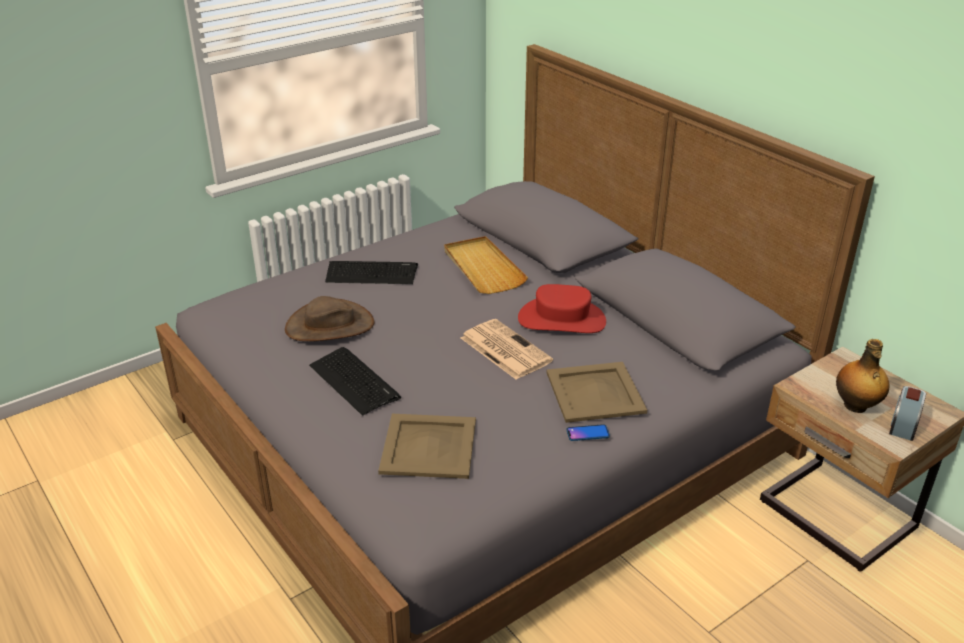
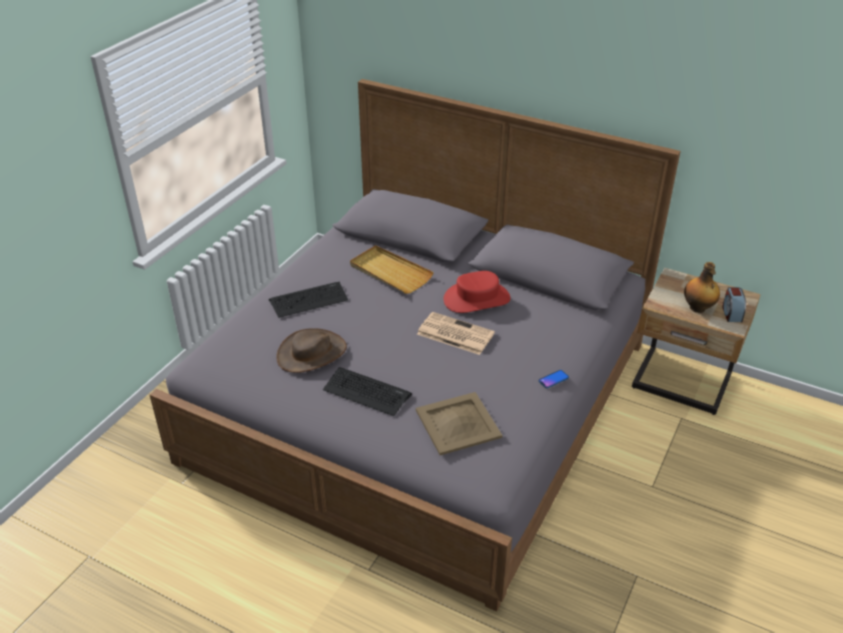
camera: 25 degrees left, 5 degrees up
(594, 392) = (537, 348): beige tray -> none

